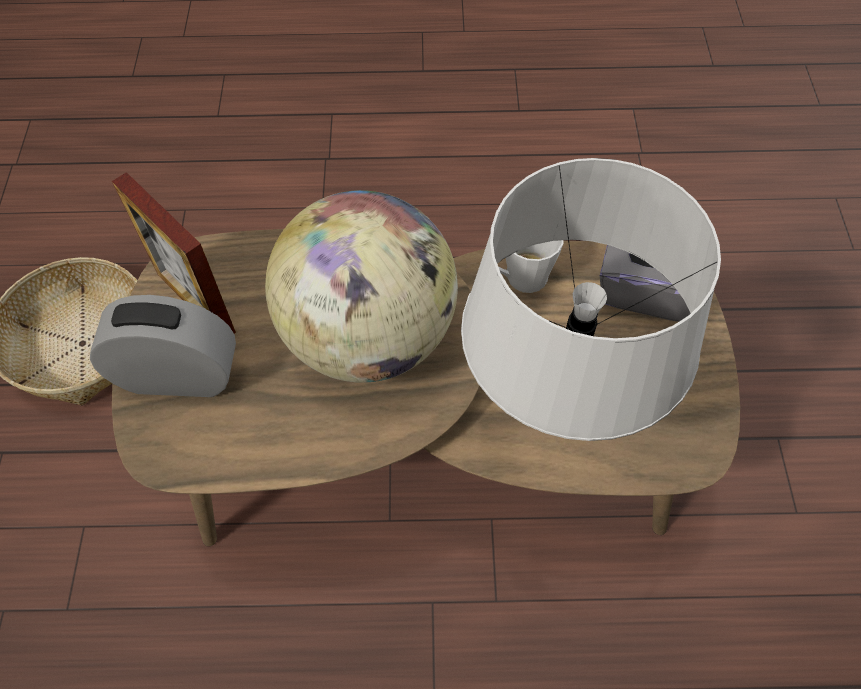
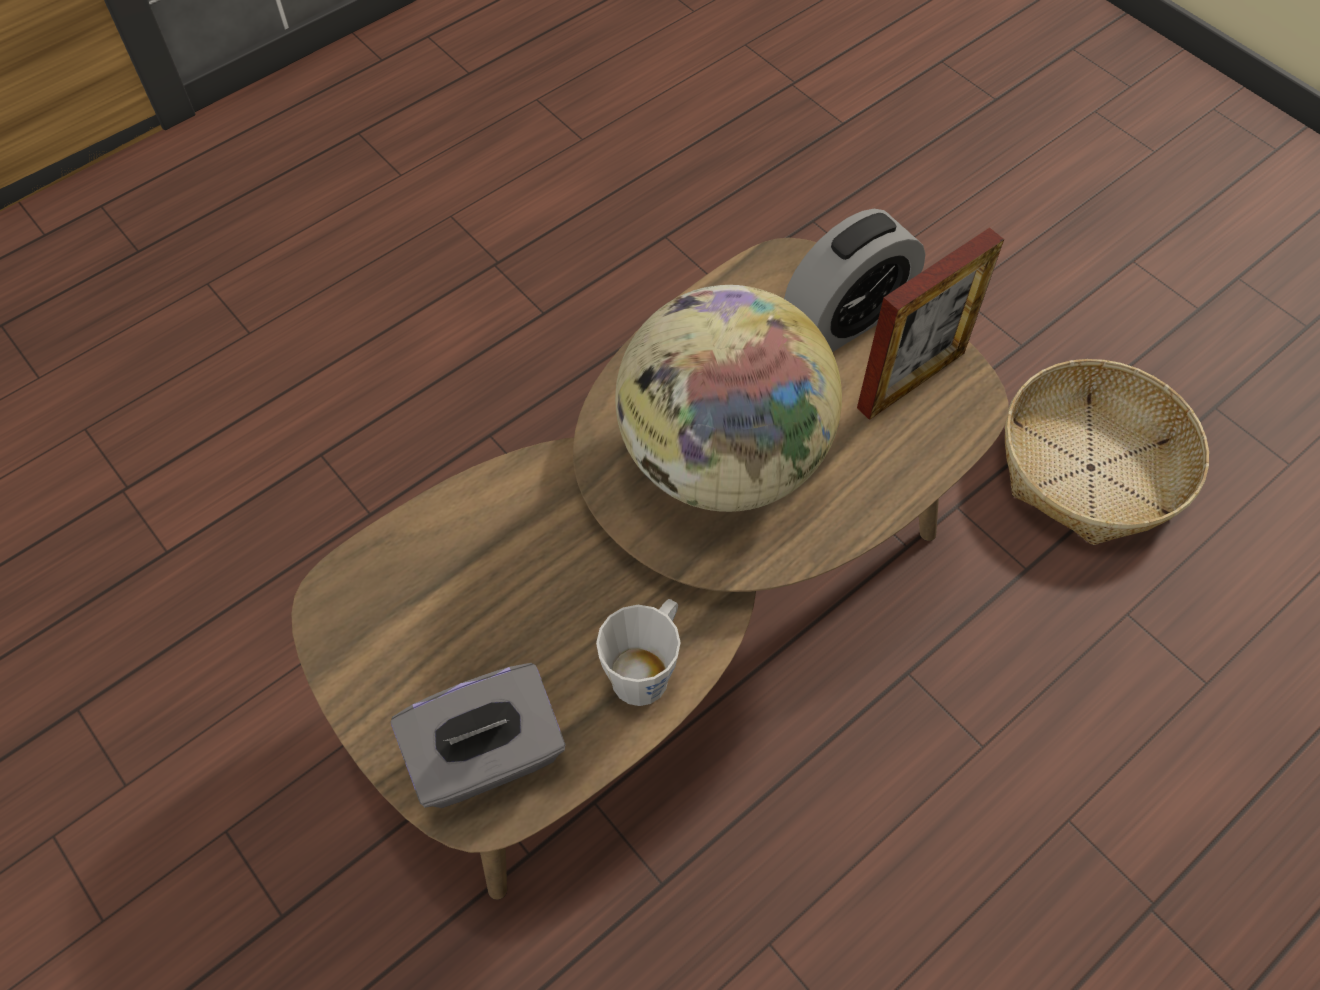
camera: 140 degrees right, 0 degrees up
(196, 303) = (911, 380): picture frame -> picture frame turned 135 degrees clockwise
(553, 424) = (492, 534): grey table lamp -> none

